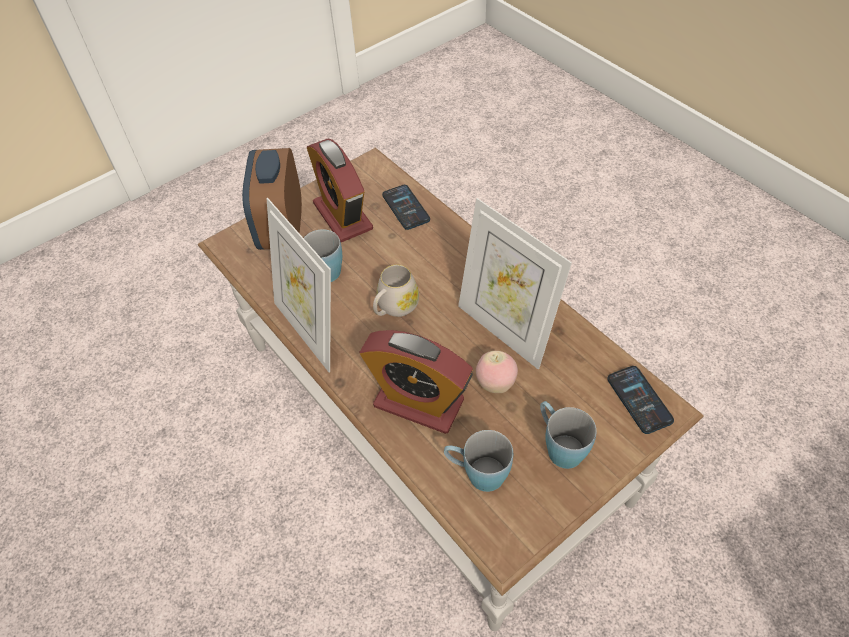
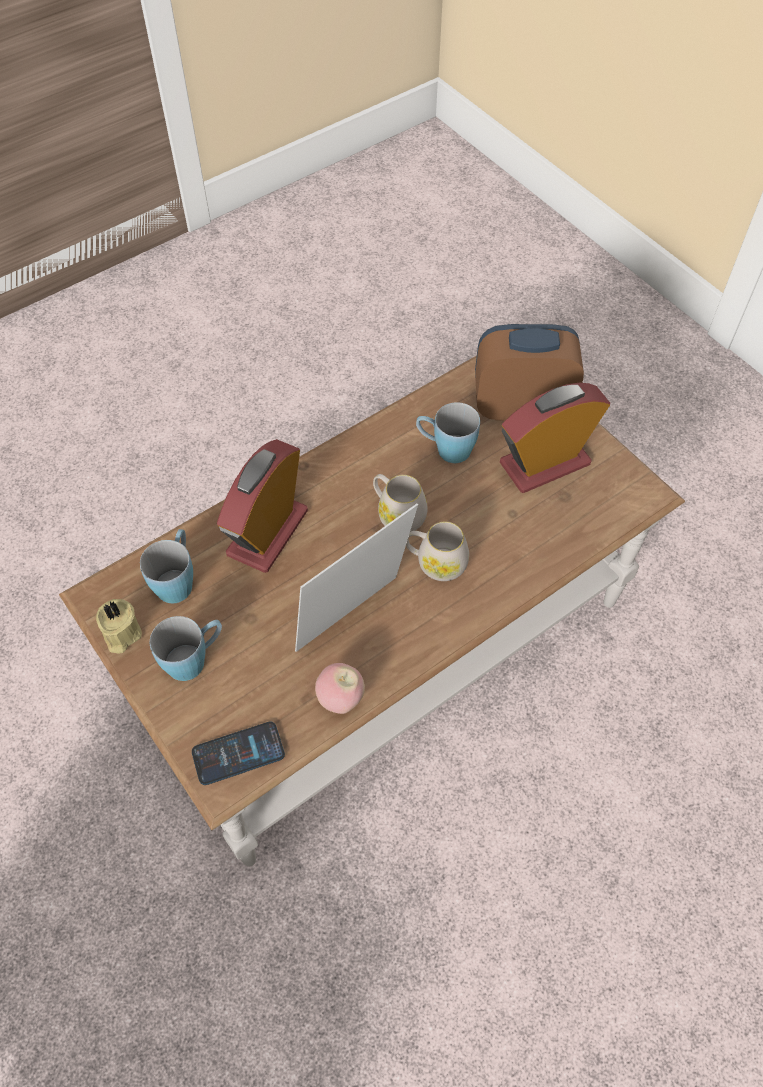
camera: 90 degrees right, 5 degrees up
(310, 330) = (371, 439): picture frame -> none
(406, 208) = (561, 529): phone -> none
(442, 280) = (436, 562): none -> white mug
(495, 384) = (281, 605): apple -> apple (340, 699)
(544, 515) = (121, 634): none -> beige candle

